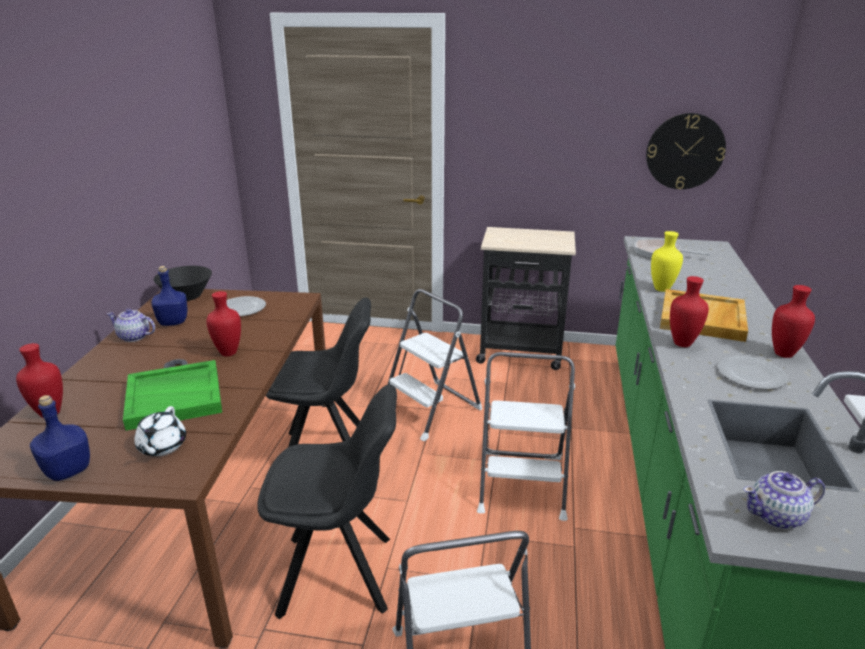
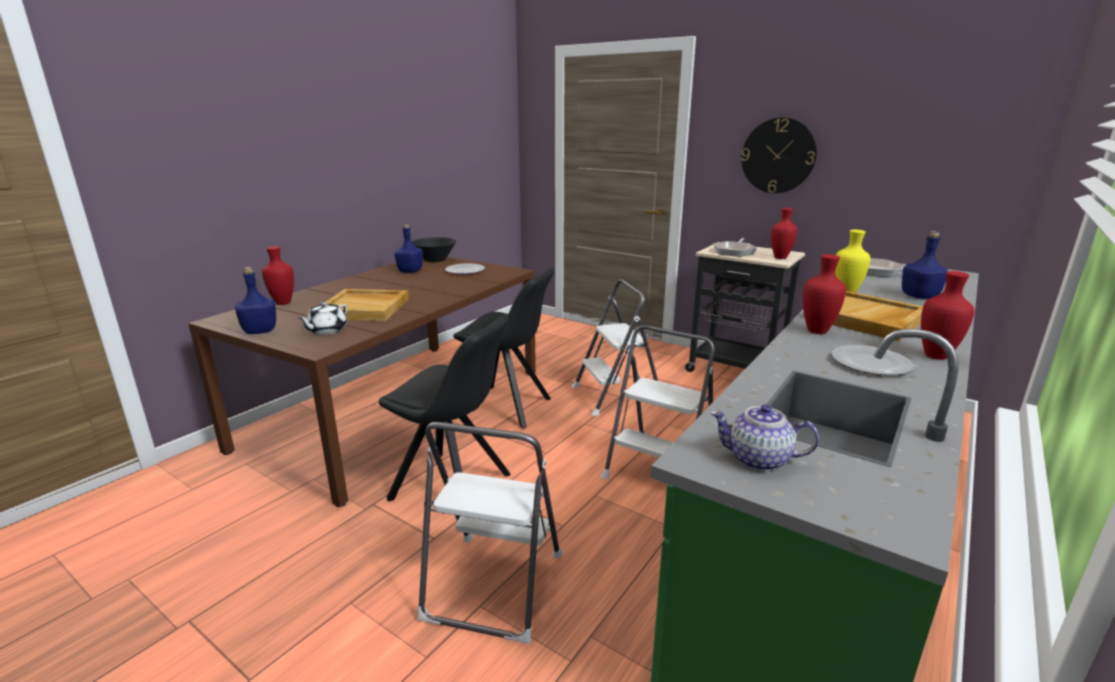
camera: 25 degrees right, 5 degrees down
(134, 337) = (376, 275): teapot -> none
(175, 397) = (365, 308): green tray -> beige tray
(228, 353) = (426, 292): red vase -> red vase (780, 258)
(514, 239) = (734, 251): none -> frying pan
(685, 151) = (937, 171): wall clock -> wall clock (778, 156)
(714, 280) = (920, 296): none -> blue bottle

